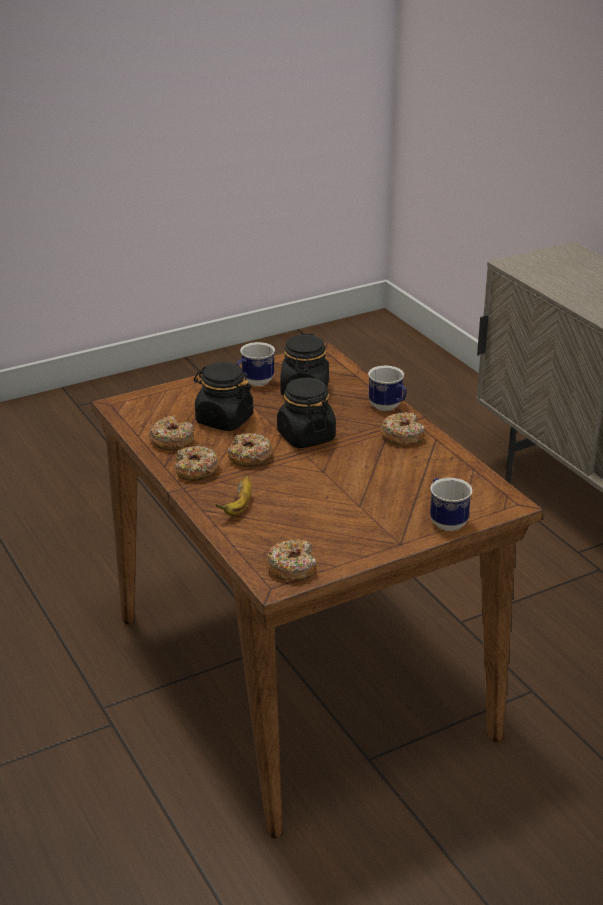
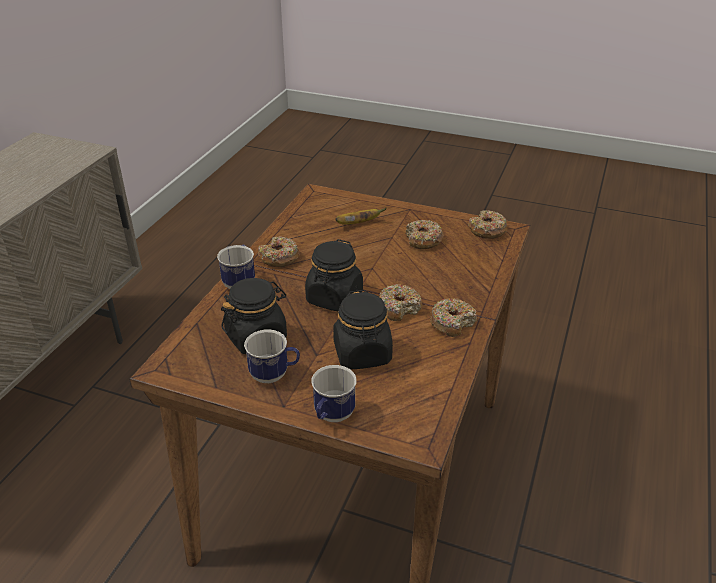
camera: 130 degrees left, 5 degrees up
(171, 440) = (432, 362): donut -> donut (423, 240)
(238, 507) = (463, 279): banana -> banana (359, 223)
(445, 521) = (365, 204): mug -> mug (331, 417)

